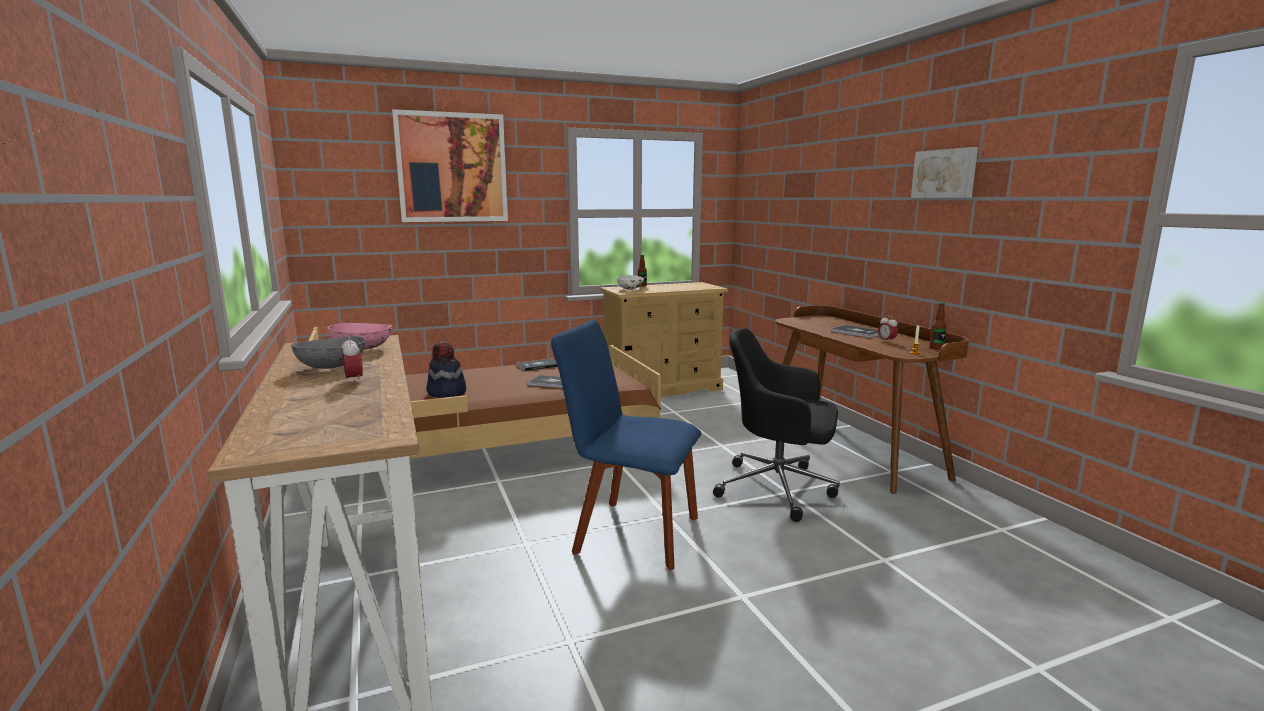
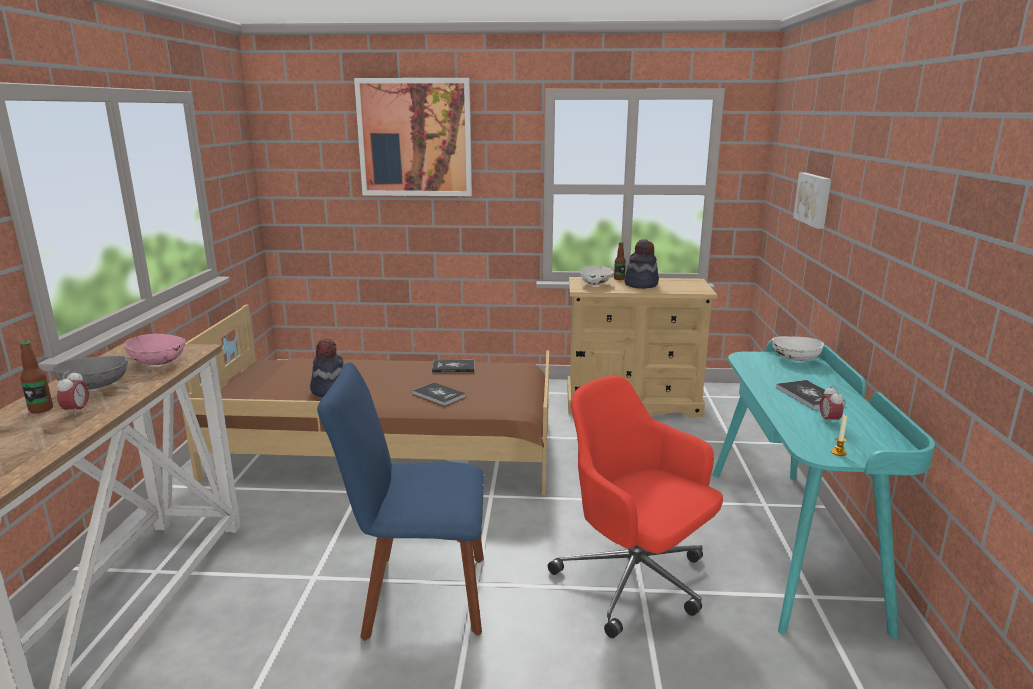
camera: 25 degrees right, 5 degrees up
(630, 533) = (418, 595): blue chair -> blue chair turned 45 degrees counterclockwise
(664, 287) = (641, 284): none -> hat
(779, 488) = (635, 582): black office chair -> red office chair
(819, 318) = (795, 359): none -> white bowl
(850, 447) = (791, 541): brown desk -> turquoise desk
(936, 348) = (888, 448): bottle -> bottle (41, 409)
(945, 174) = (949, 189): picture -> picture (814, 199)

